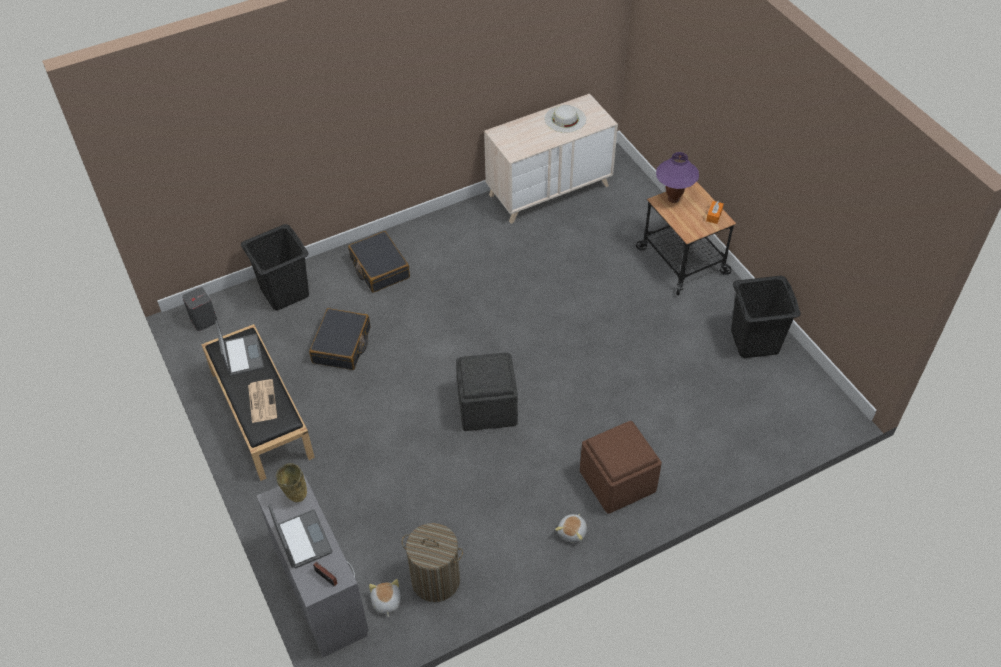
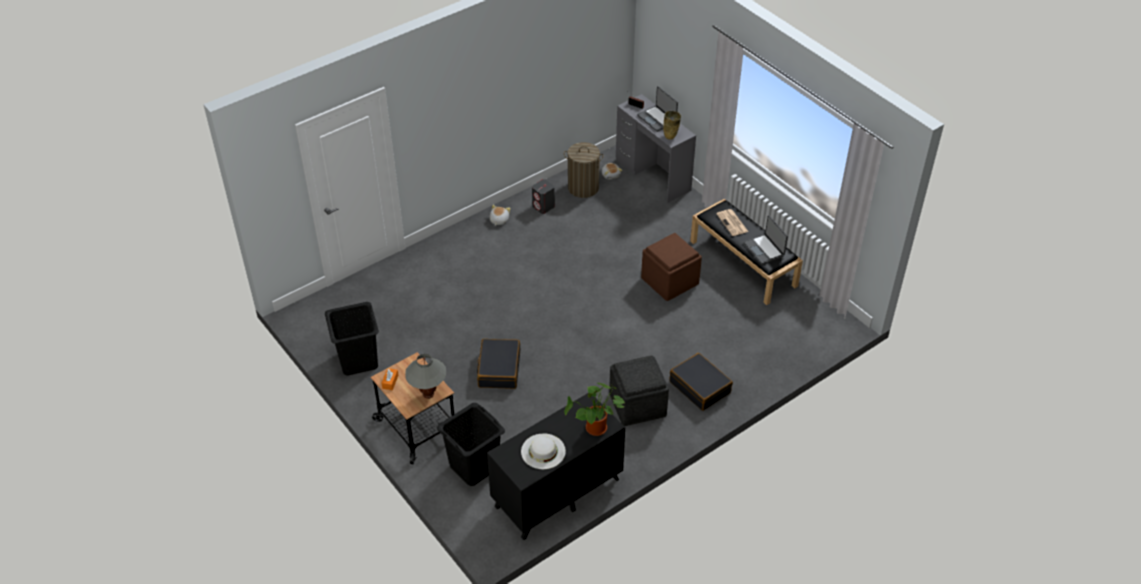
camera: 170 degrees right, 5 degrees down
(203, 320) = (829, 324): grey speaker -> grey speaker (543, 207)
(285, 292) = (773, 355): black laundry basket -> black laundry basket (473, 466)
(342, 345) = (704, 317): black suitcase -> black suitcase (499, 369)
(487, 406) = (573, 287): grey ottoman -> grey ottoman (637, 405)
(512, 130) = (595, 430): none -> potted plant
(549, 190) = (556, 493): beige dresser -> black dresser
(617, 482) = (470, 251): brown ottoman -> brown ottoman (670, 280)
(673, 199) = (428, 394): purple table lamp -> grey table lamp

